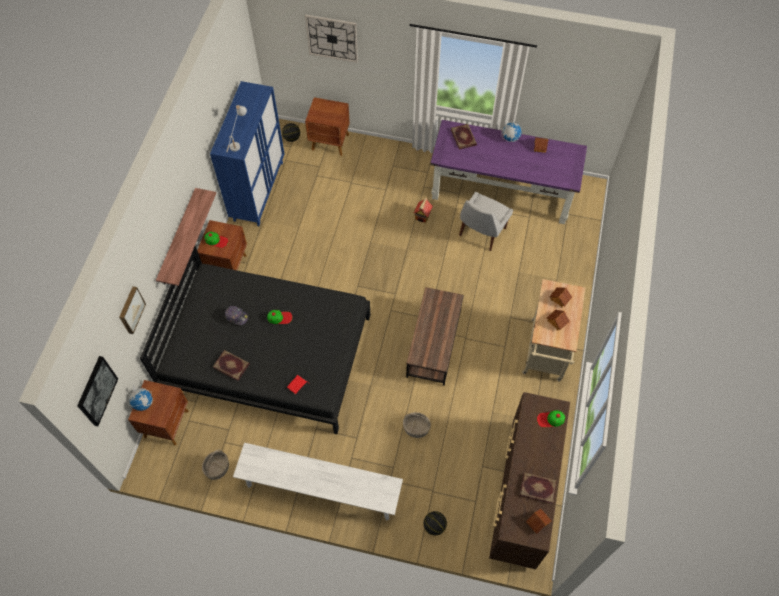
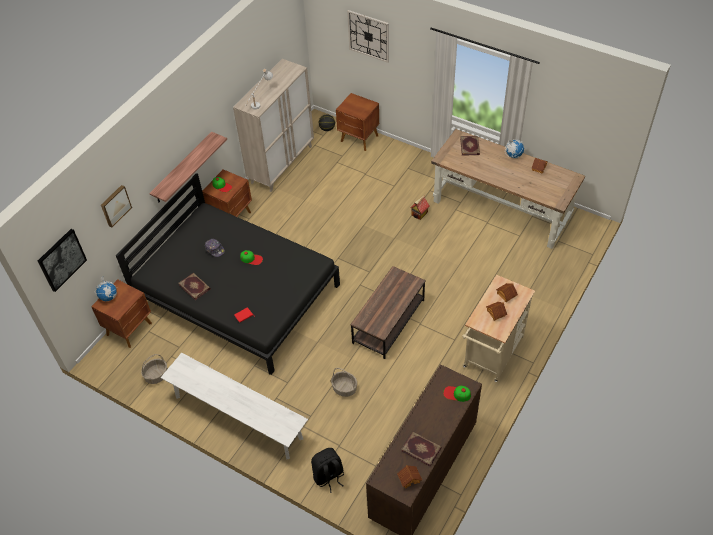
camera: 20 degrees right, 10 degrees down
(258, 191) = (281, 164): blue cabinet -> beige cabinet
(434, 526) = (328, 476): basketball -> black backpack
(481, 233) = (468, 239): white chair -> none
(502, 191) = (502, 209): purple desk -> brown desk

